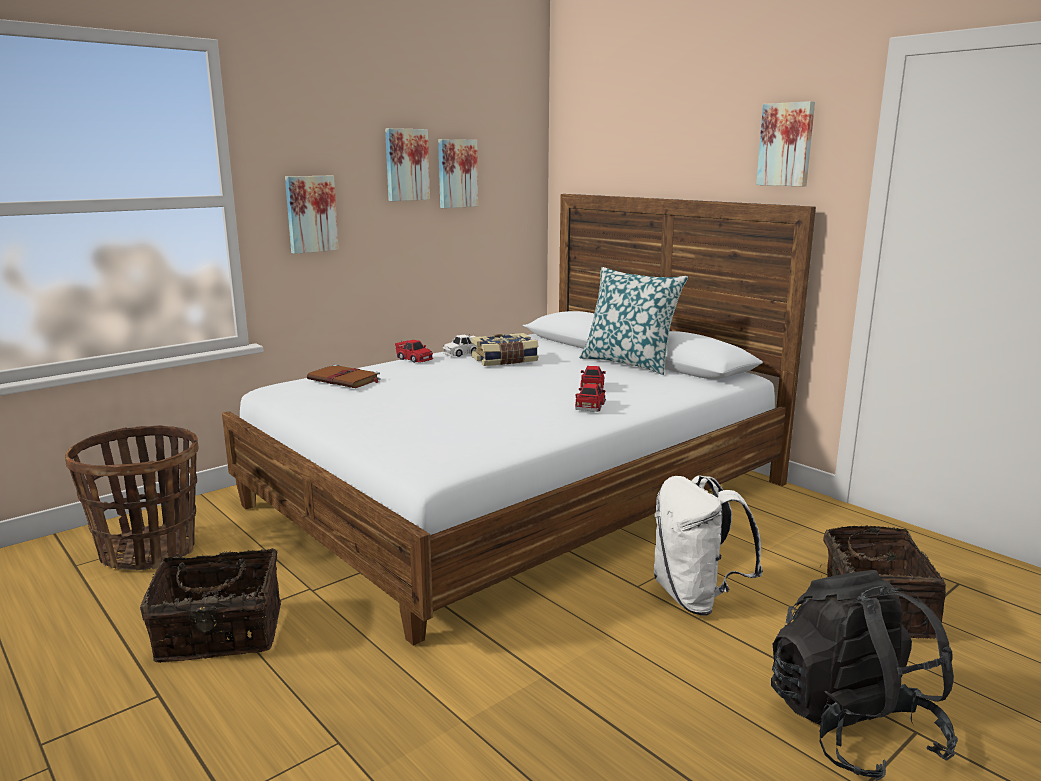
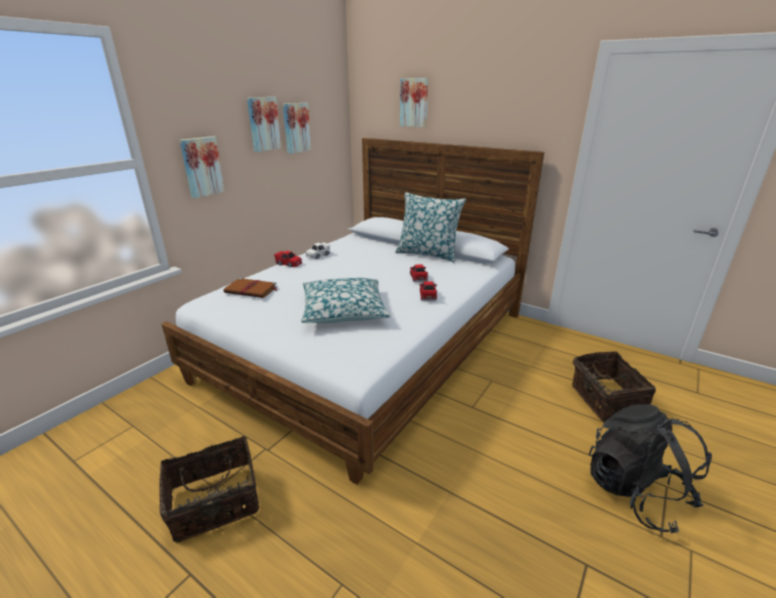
camera: 15 degrees left, 10 degrees up
(149, 551) = (130, 436): basket -> none
(456, 411) = (344, 310): none -> pillow
(505, 360) = (350, 259): book -> none
(696, 598) = (509, 410): white backpack -> none
(786, 144) = (524, 110): picture -> picture (414, 102)

